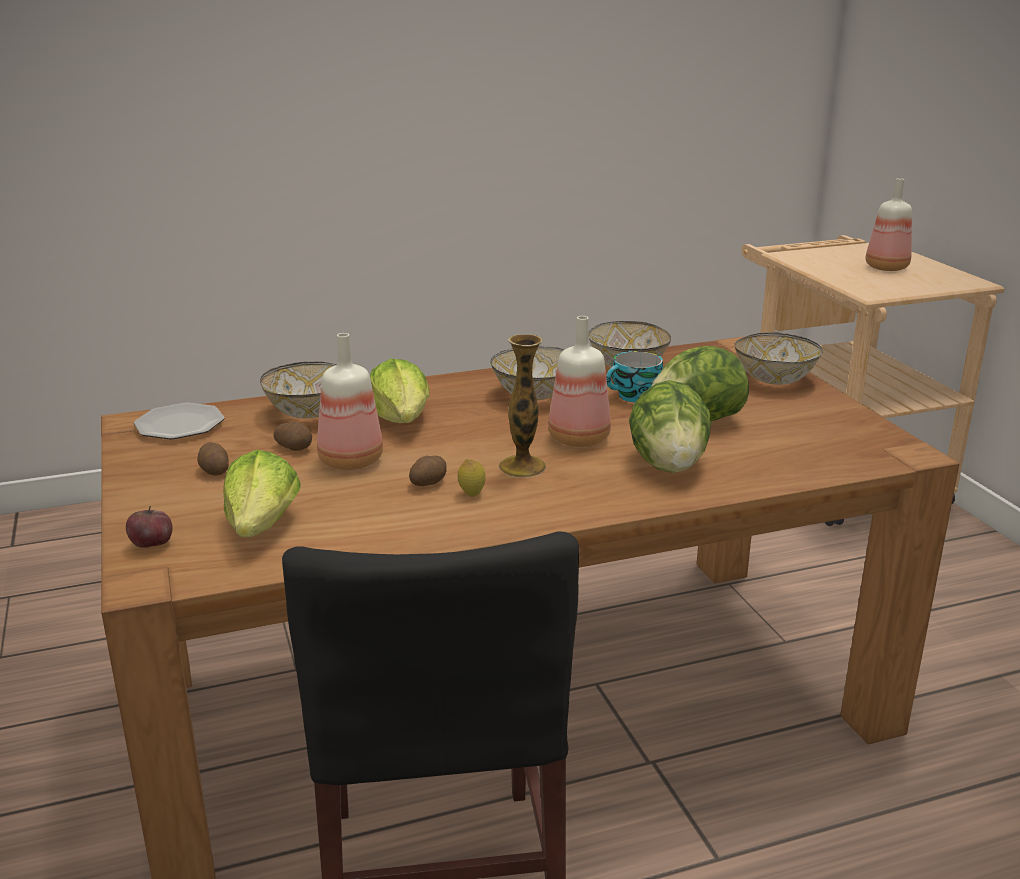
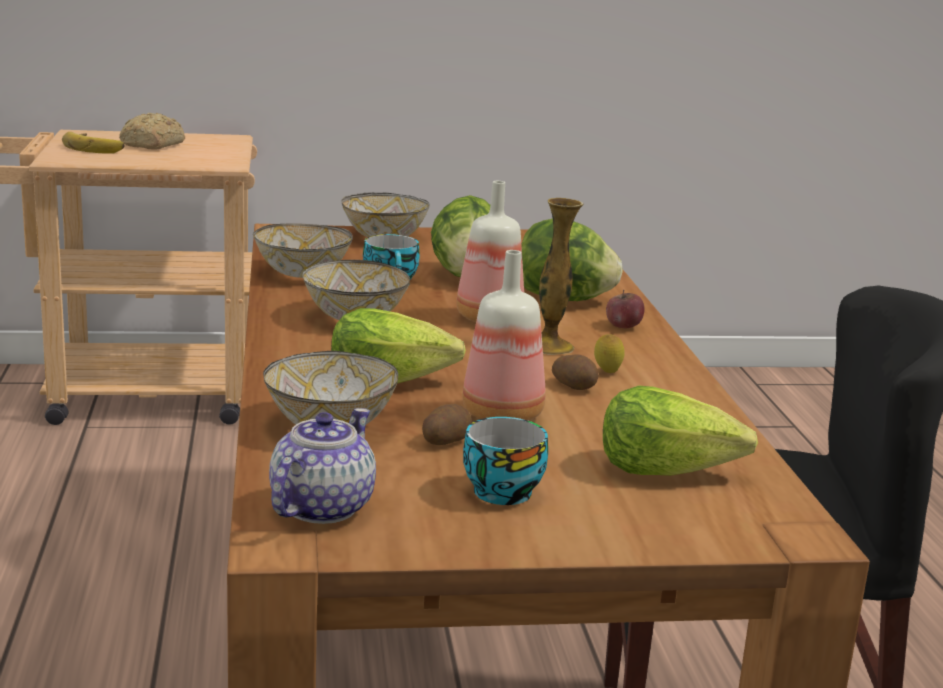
camera: 80 degrees left, 5 degrees down
(152, 544) = (708, 531): apple -> apple (623, 326)
(179, 424) = (320, 508): plate -> teapot
(214, 471) = (500, 490): potato -> cup
(843, 257) = (96, 147): none -> banana
(885, 267) = (151, 145): bottle -> bread

